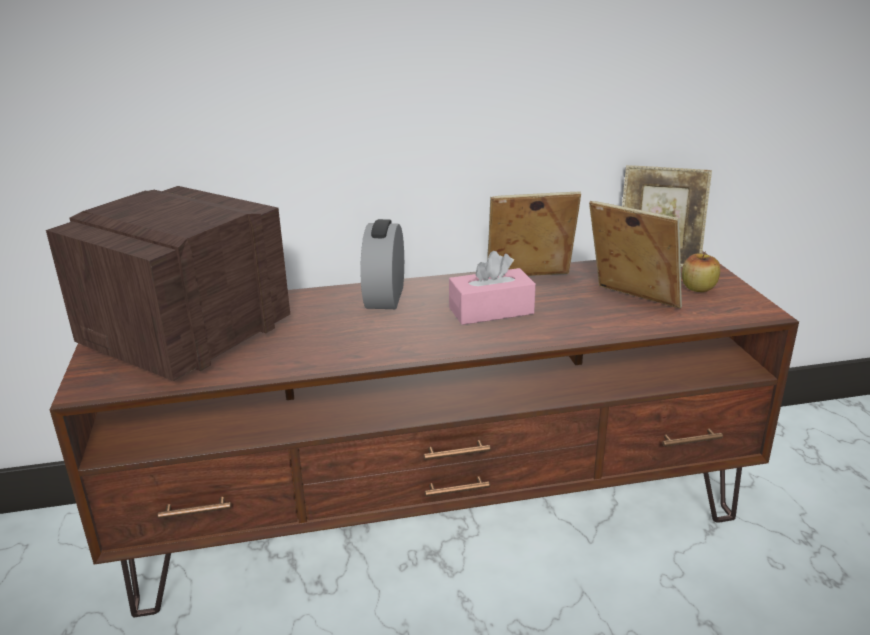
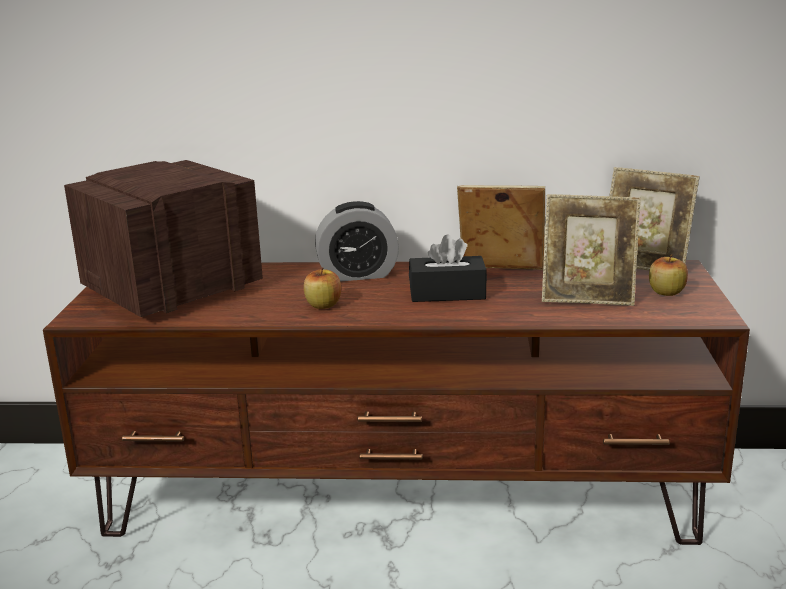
camera: 15 degrees right, 5 degrees down
(369, 339) = (323, 305): none -> apple
(385, 297) = (357, 274): alarm clock -> alarm clock turned 120 degrees counterclockwise
(491, 311) = (447, 293): pink tissue box -> black tissue box
(630, 302) = (587, 298): picture frame -> picture frame turned 135 degrees clockwise

